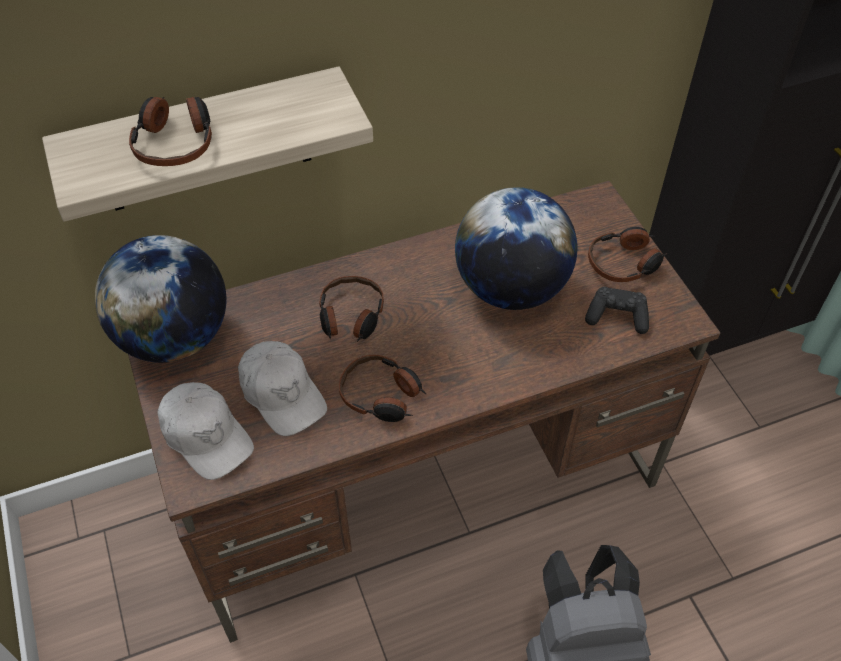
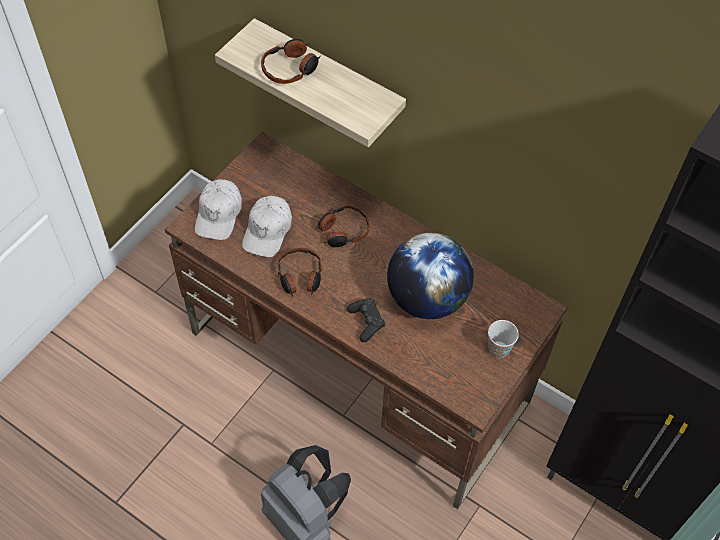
camera: 55 degrees right, 5 degrees up
(175, 337) = (268, 162): globe -> none
(617, 316) = (449, 365): black game controller -> black game controller (366, 322)
(624, 263) = (498, 349): headphones -> cup

